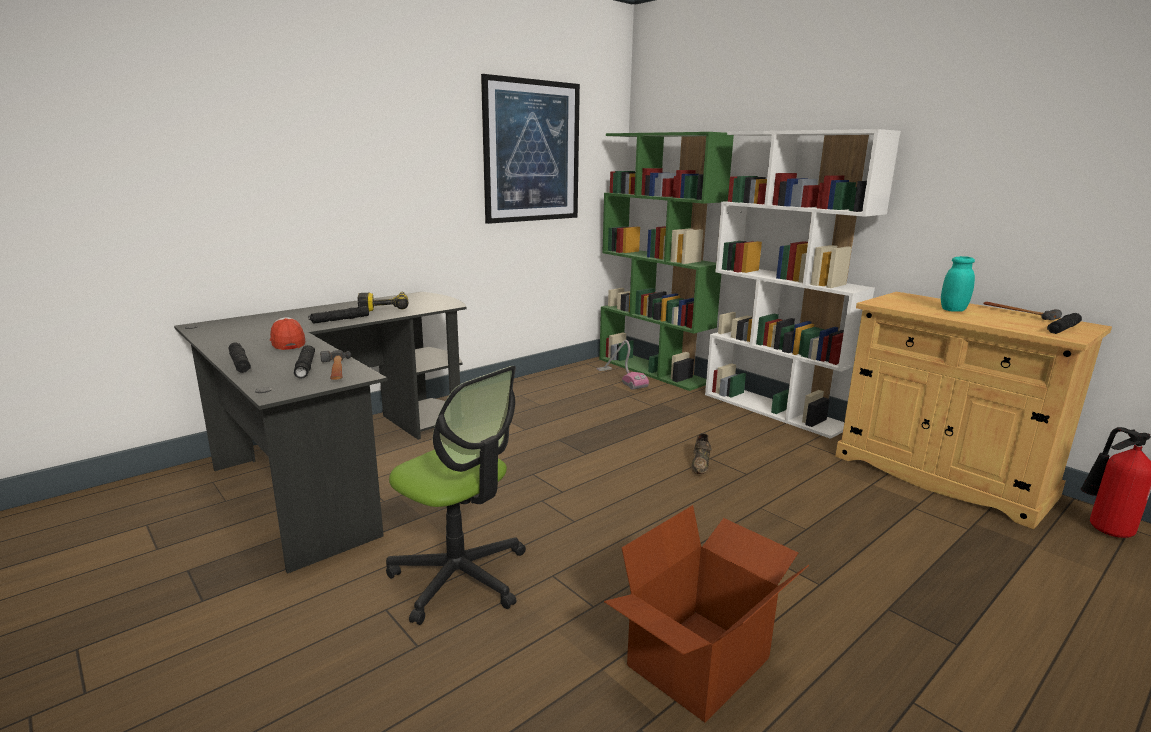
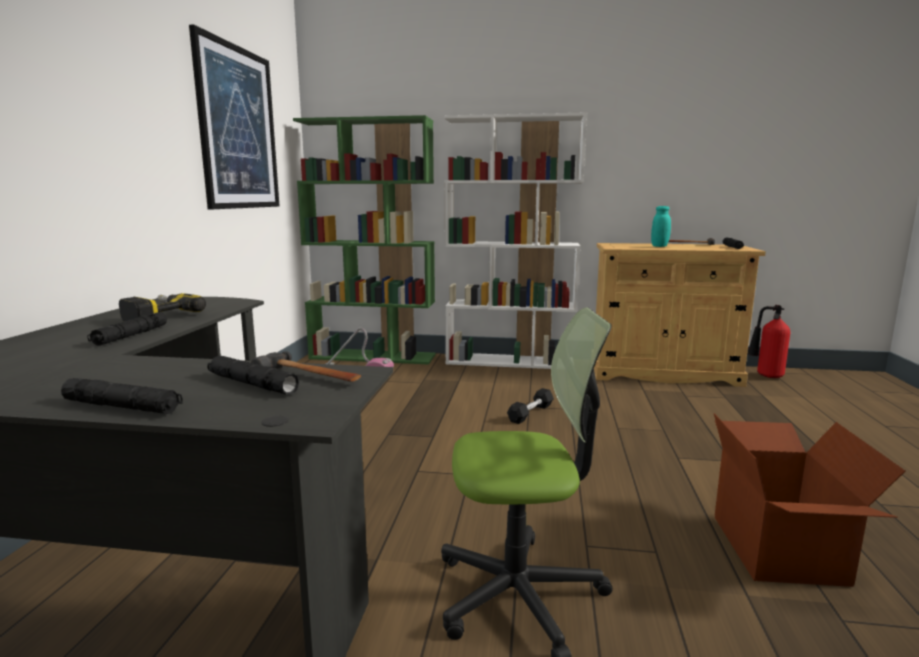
camera: 40 degrees left, 5 degrees down
(287, 342) = (126, 370): cap -> none
(700, 464) = (531, 413): brown shoe -> black dumbbell

